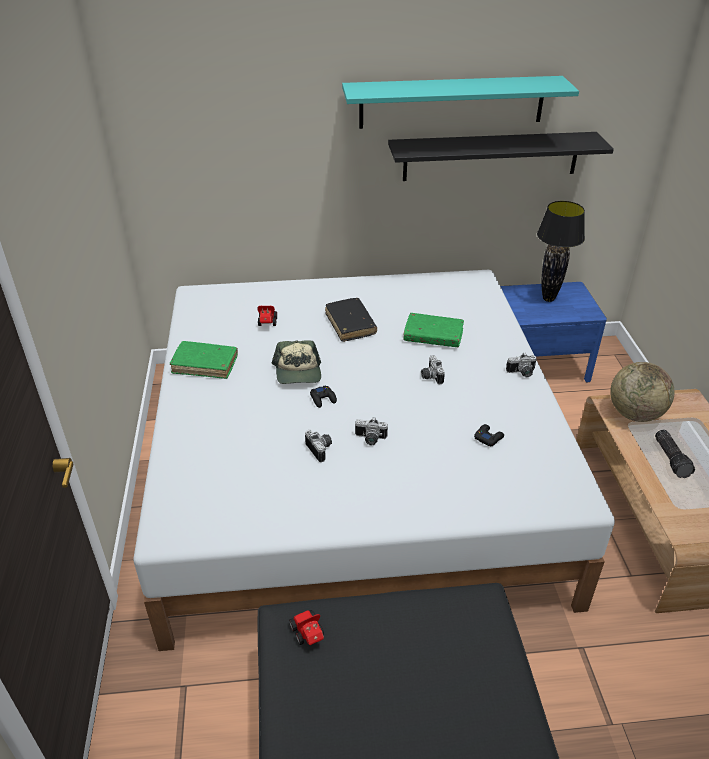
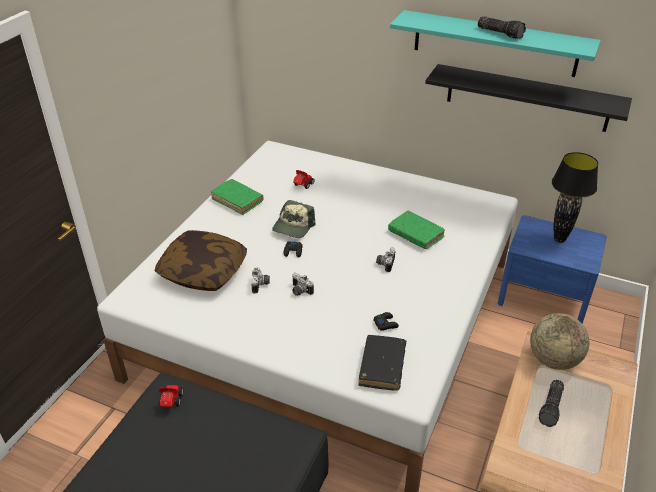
camera: 30 degrees right, 0 degrees up
(238, 461) = (203, 271): none -> pillow
(350, 324) = (361, 205): black book -> black book (382, 367)
(469, 86) = (500, 33): none -> flashlight
(522, 373) = (460, 287): camera -> none

